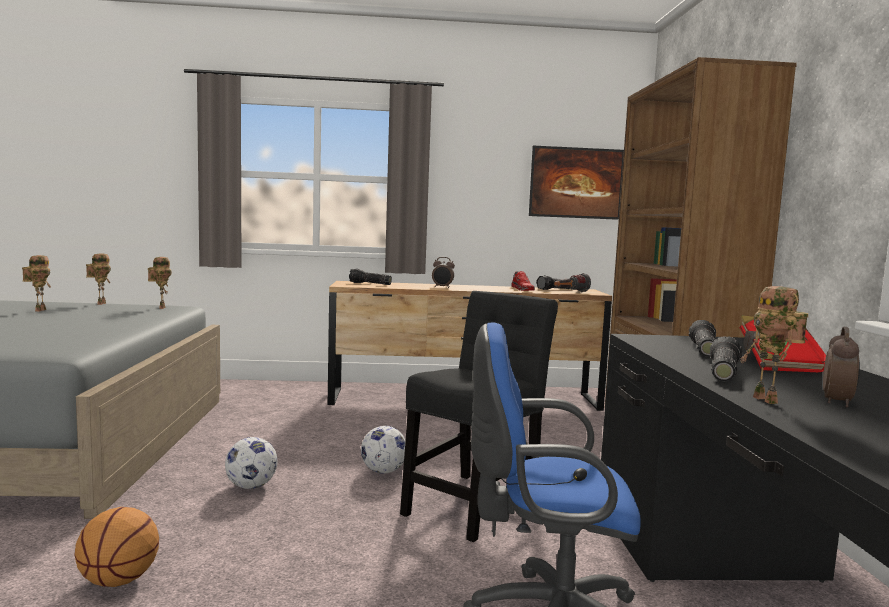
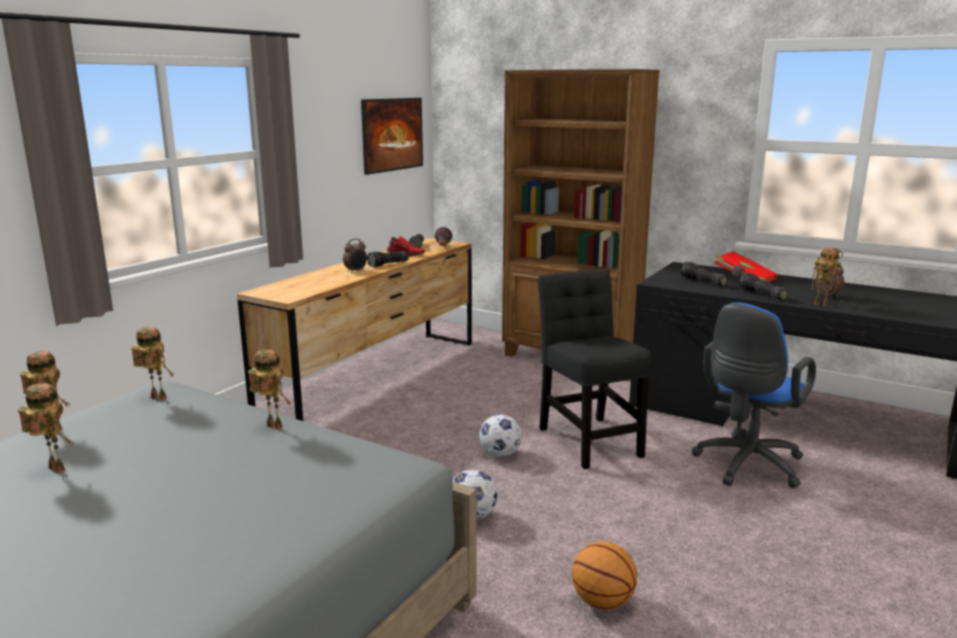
camera: 55 degrees left, 10 degrees up
(124, 325) = (272, 427): none -> toy robot
(369, 284) = (291, 287): flashlight -> flashlight (388, 264)

